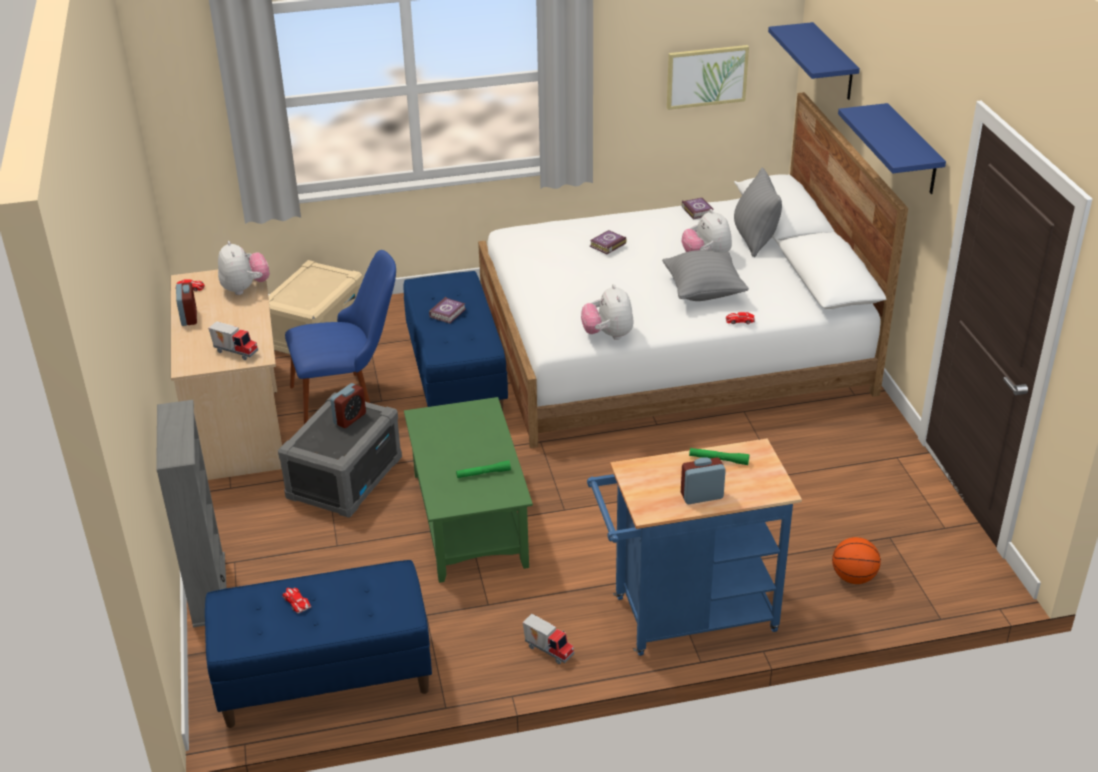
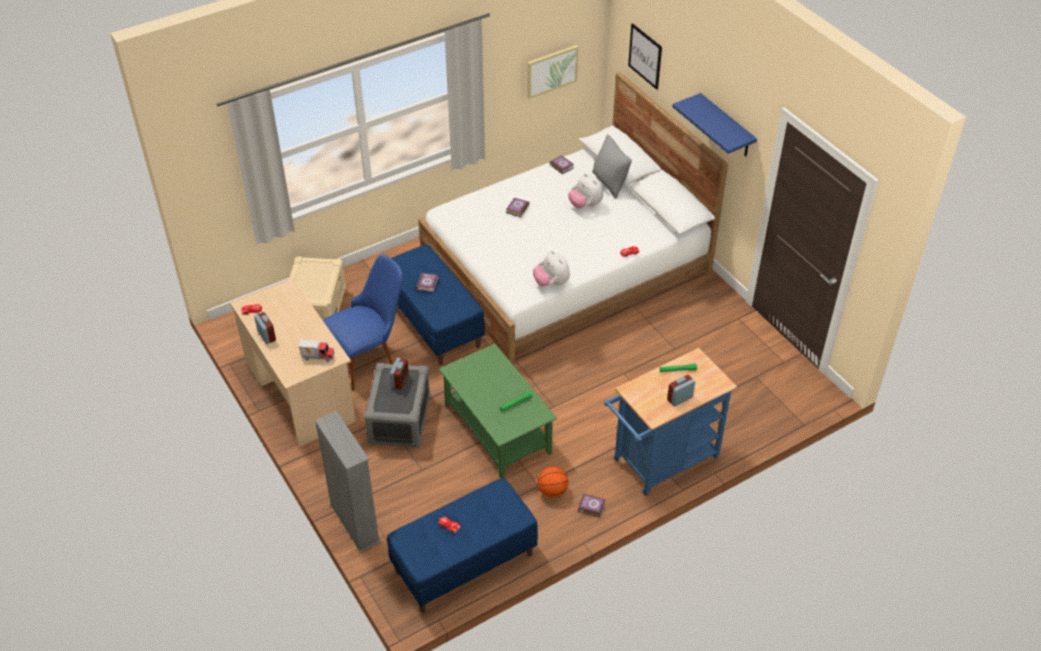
camera: 20 degrees left, 10 degrees up
(245, 288) = (292, 302): plush toy -> none
(549, 650) = (591, 506): toy truck -> book
(703, 292) = (596, 234): grey pillow -> none
(833, 62) = (645, 56): blue shelf -> picture
(853, 577) = (745, 410): basketball -> basketball (552, 491)

